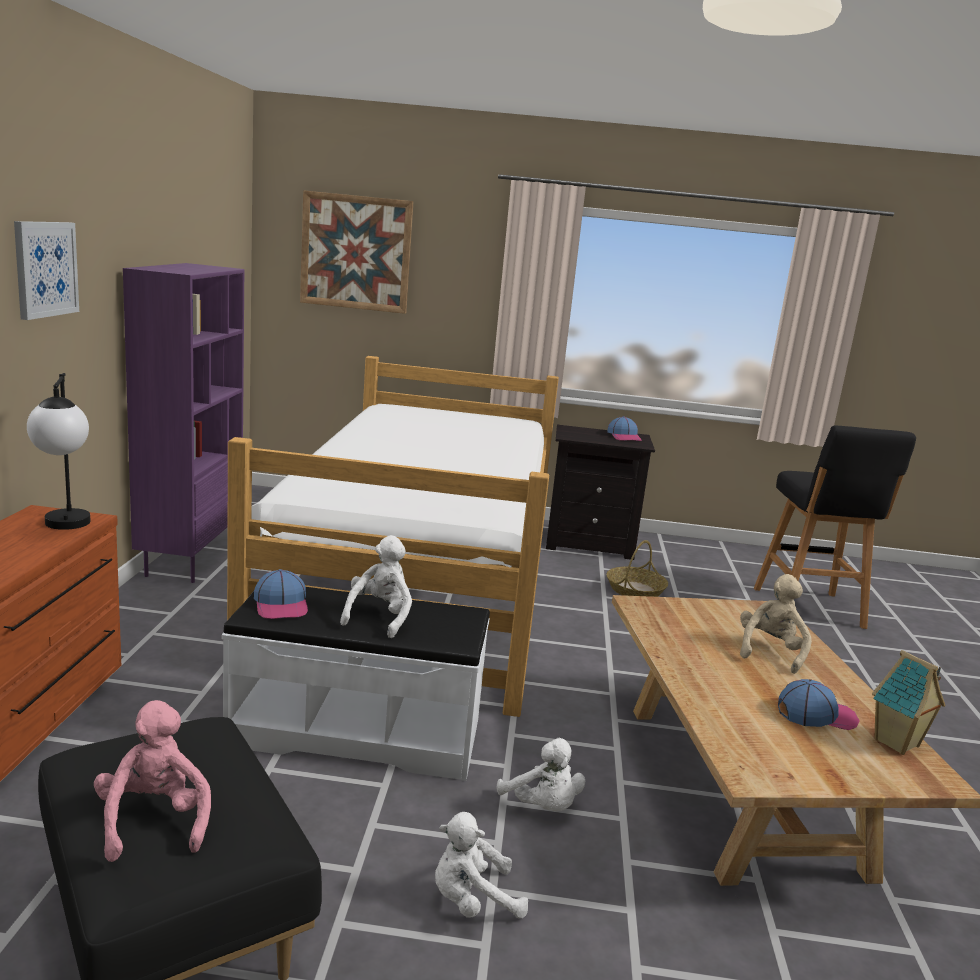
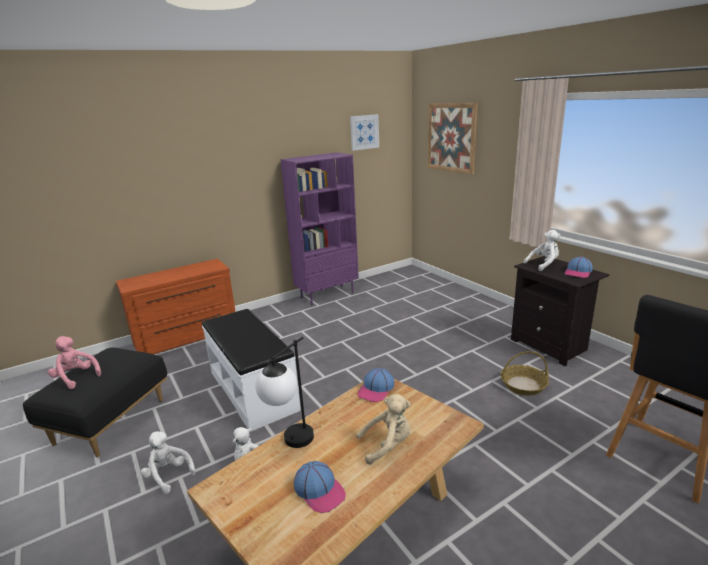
camera: 55 degrees right, 5 degrees up
(45, 269) = (225, 163): picture -> picture (364, 132)
(66, 528) = (205, 269): table lamp -> table lamp (291, 445)
(154, 821) = (76, 377): pink plush toy -> pink plush toy turned 90 degrees counterclockwise
(281, 605) = (229, 320): cap -> cap (376, 390)
(379, 617) = (245, 338): white plush toy -> white plush toy (543, 265)
(421, 585) = (398, 337): bed -> none
(897, 743) = (320, 539): toy house -> none

